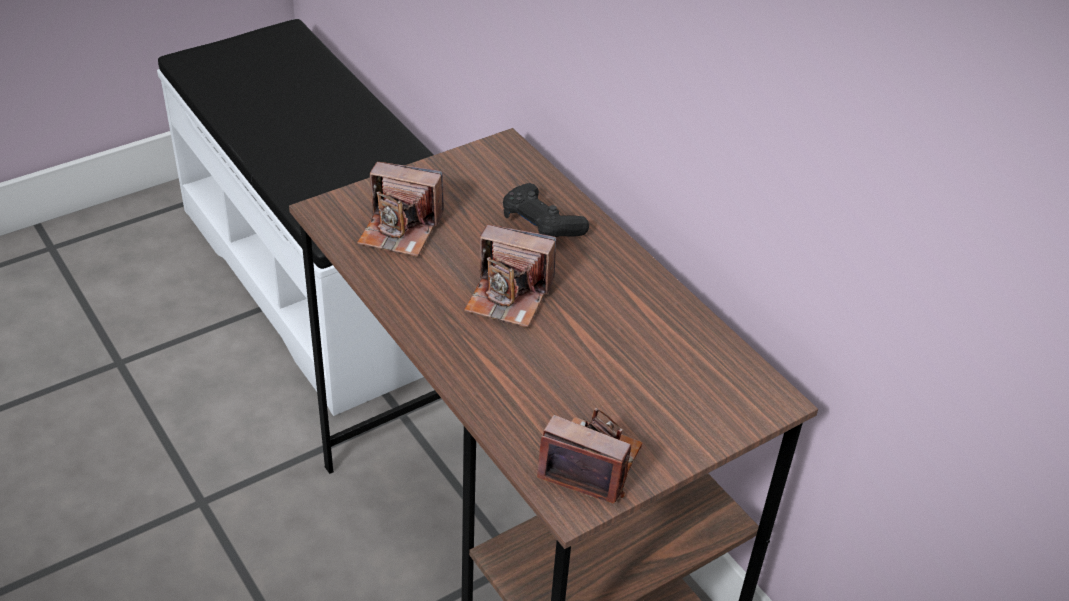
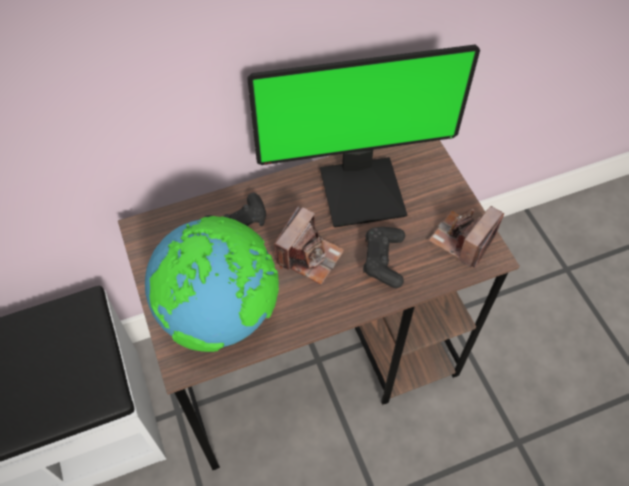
camera: 75 degrees left, 15 degrees up
(400, 229) = (221, 313): camera -> globe
(525, 373) = (383, 260): none -> black game controller
(647, 338) = (362, 189): none -> monitor

